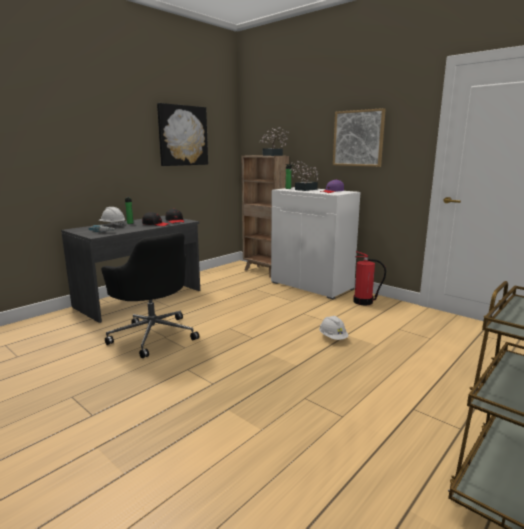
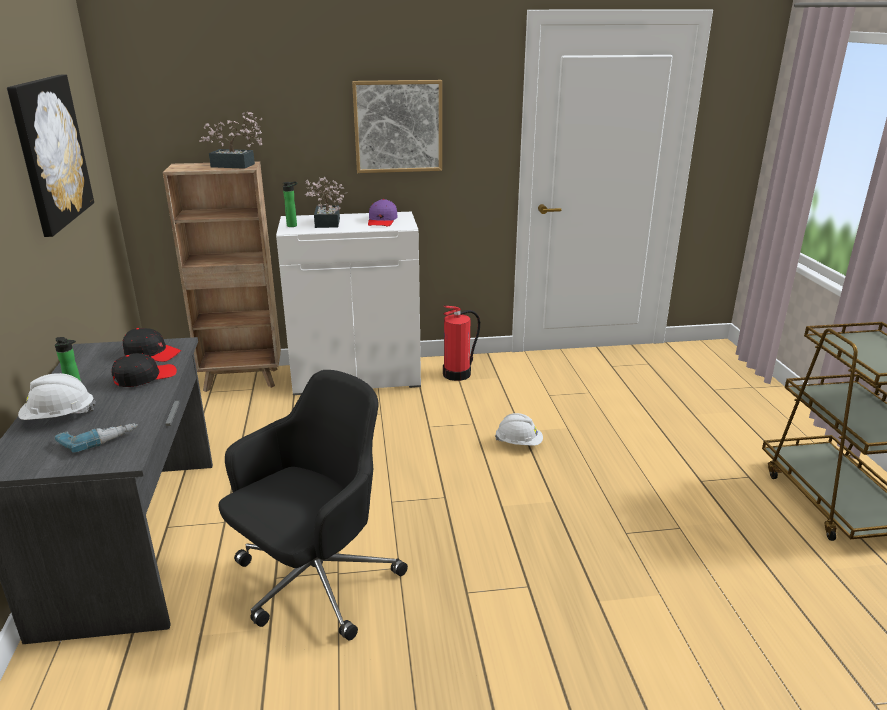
camera: 50 degrees left, 10 degrees up
(153, 335) = (314, 582): black office chair -> black office chair turned 45 degrees counterclockwise

